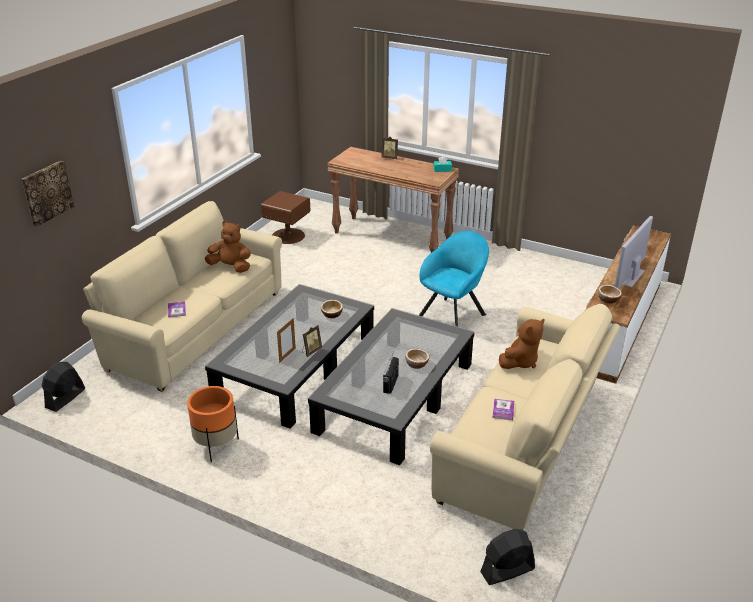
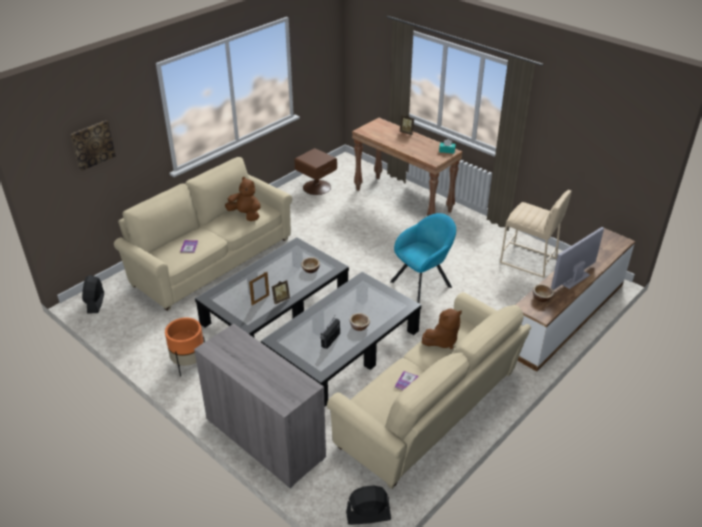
camera: 15 degrees right, 5 degrees up
(65, 398) = (95, 303): black fan -> black fan turned 45 degrees counterclockwise
(347, 511) = (265, 438): none -> grey cabinet
(554, 277) = (528, 260): none -> beige stool

